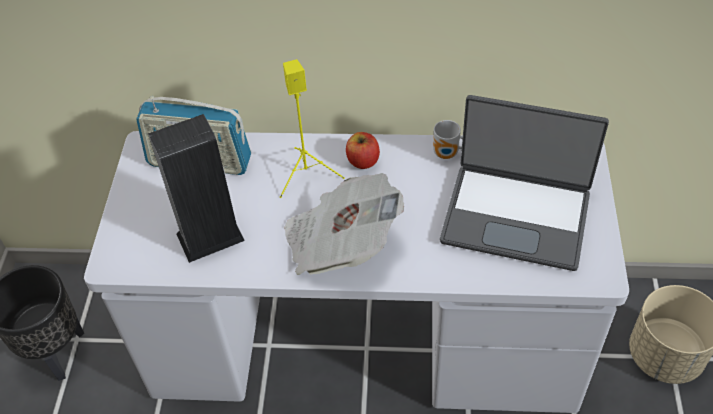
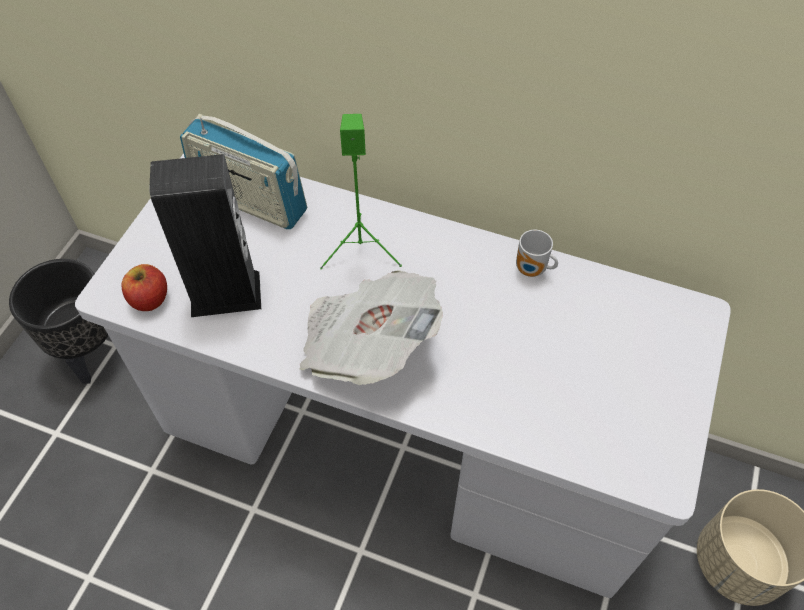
camera: 15 degrees right, 5 degrees up
(307, 173) = (361, 249): yellow speaker -> green speaker
(363, 161) = (430, 251): apple -> apple (149, 299)
(516, 215) = (586, 371): laptop -> none

